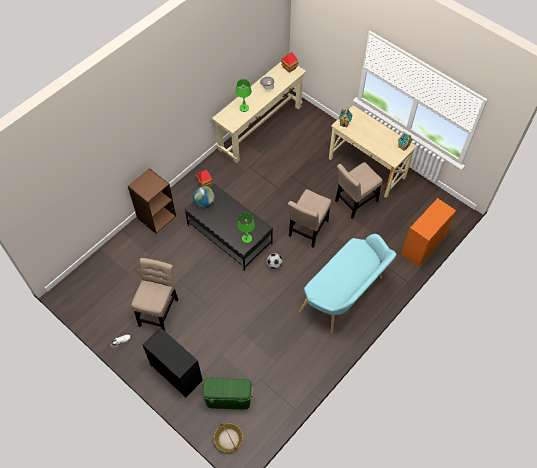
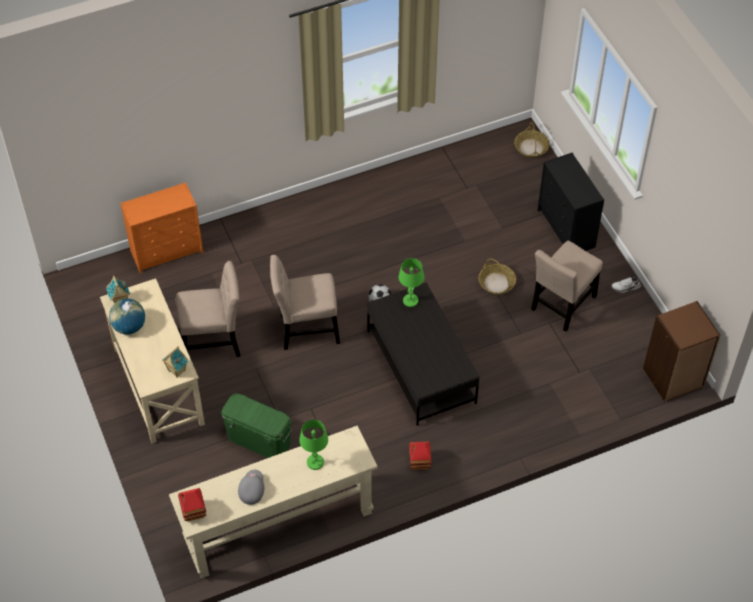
camera: 155 degrees left, 5 degrees down
(156, 217) = (519, 436): brown bookcase -> brown bookcase (673, 378)
(204, 203) = (446, 373): globe -> globe (129, 327)
(207, 309) = (497, 283): none -> basket
(228, 399) = (514, 182): green storage box -> green storage box (258, 440)
(308, 230) = (306, 330): beige chair -> beige chair turned 150 degrees counterclockwise
(345, 296) = (311, 233): turquoise bench -> none

